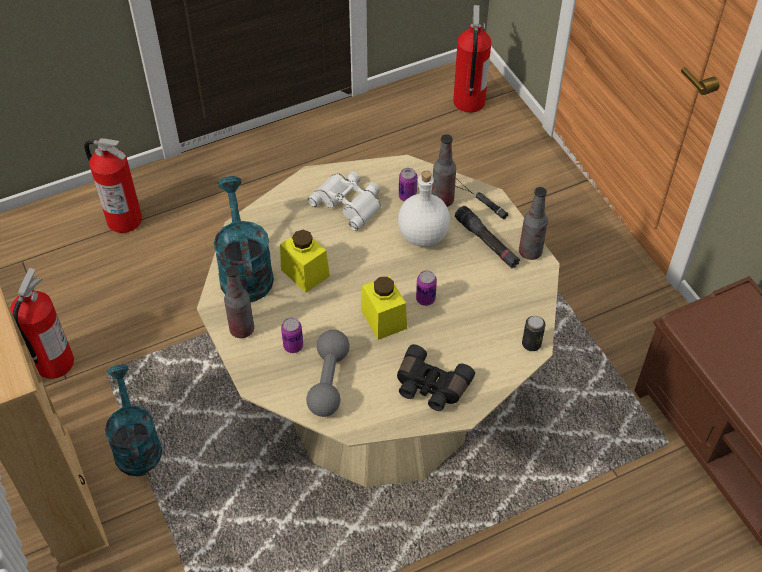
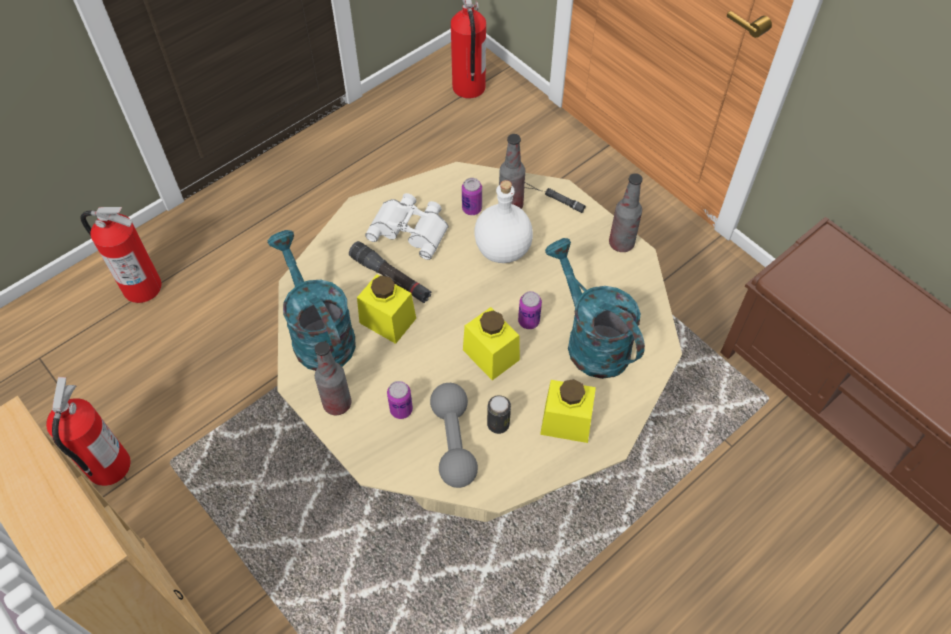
camera: 15 degrees left, 5 degrees up
(136, 444) = (226, 536): turquoise watering can -> turquoise watering can (590, 339)
(430, 387) = (566, 421): black binoculars -> yellow jar
(487, 242) = (572, 242): black flashlight -> black flashlight (391, 278)
(531, 344) = (656, 346): can -> can (498, 424)

